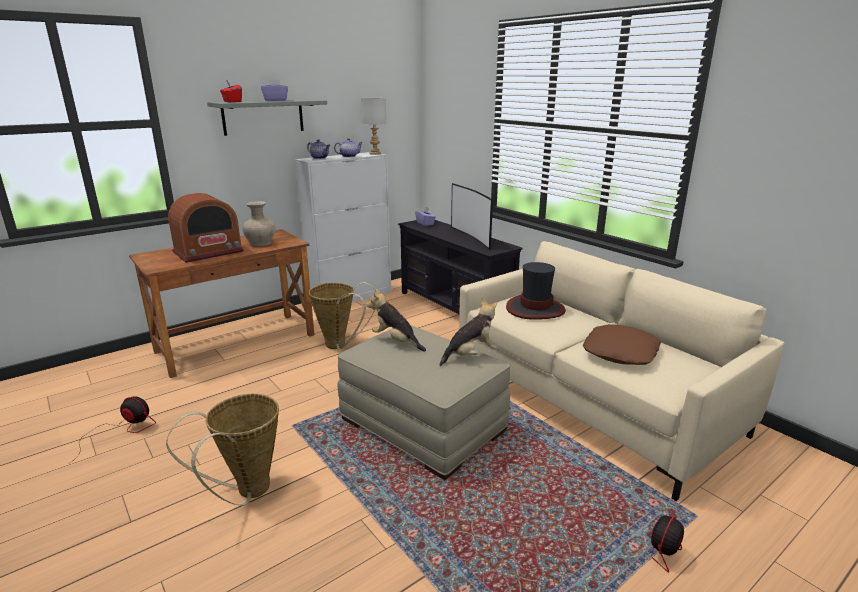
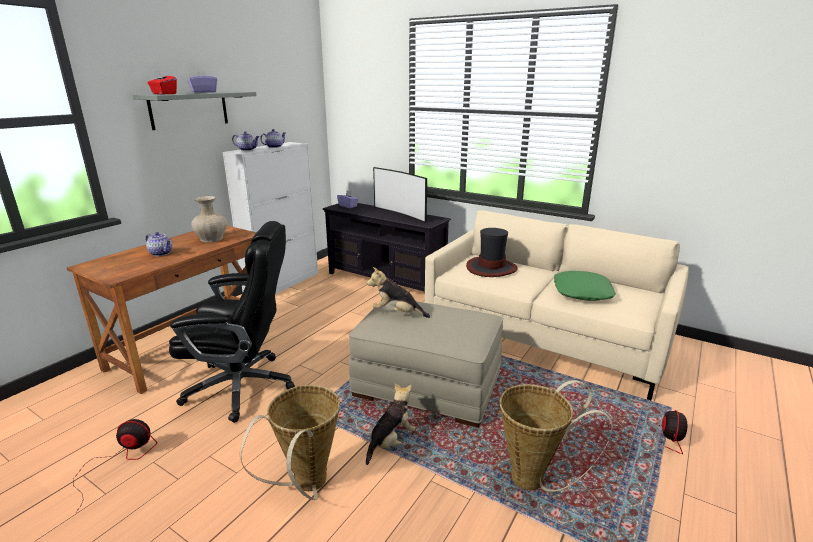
camera: 20 degrees left, 0 degrees up
(208, 252) = (161, 253): radio -> teapot
(253, 389) = (243, 386): none -> black office chair
(340, 346) = (303, 330): basket -> basket (535, 479)
(374, 153) = (295, 143): grey table lamp -> none
(470, 355) = (470, 314): plush toy -> plush toy (391, 441)
(619, 352) = (581, 292): brown pillow -> green pillow

